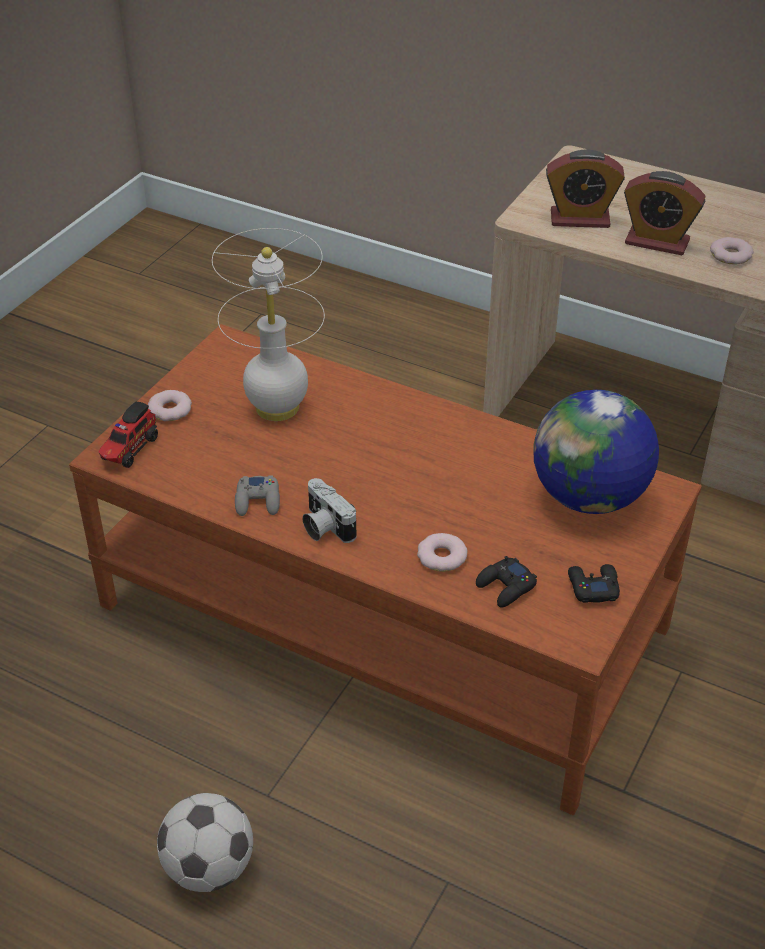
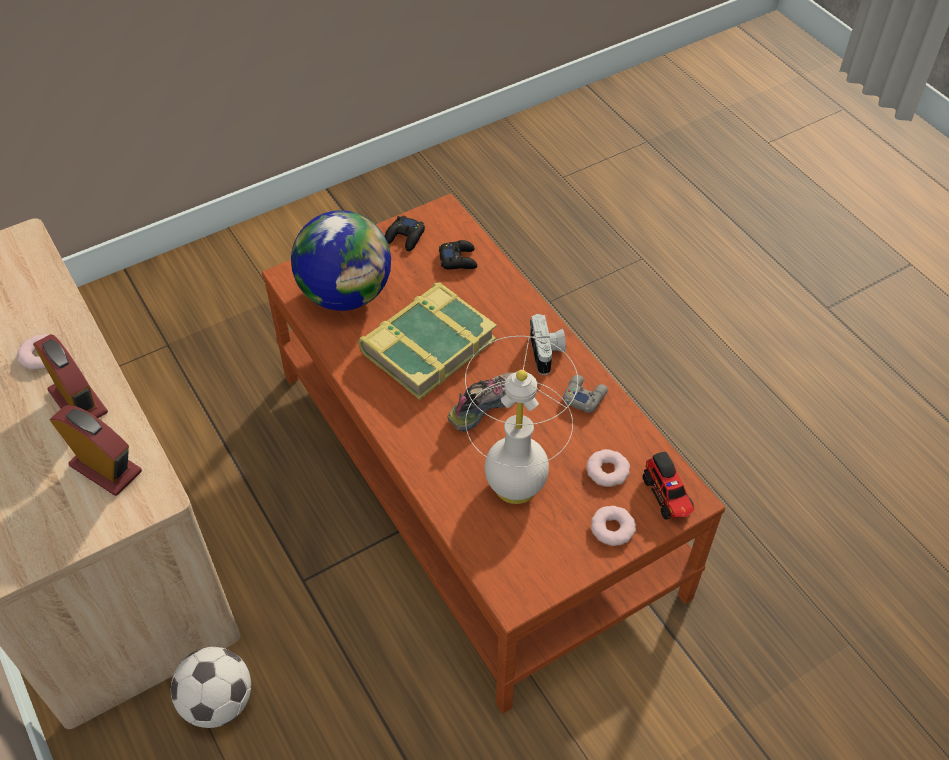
camera: 150 degrees left, 10 degrees up
(129, 450) = (667, 497): toy truck -> toy truck turned 105 degrees clockwise
(209, 868) = (684, 366): football -> football (218, 702)
(353, 456) = (485, 405): none -> shoe
(442, 557) = (482, 296): donut -> donut (607, 471)
(456, 483) = (427, 345): none -> book

